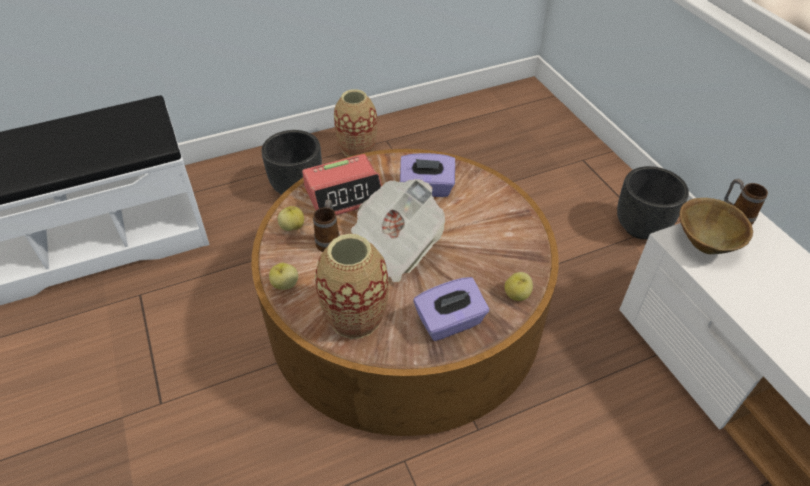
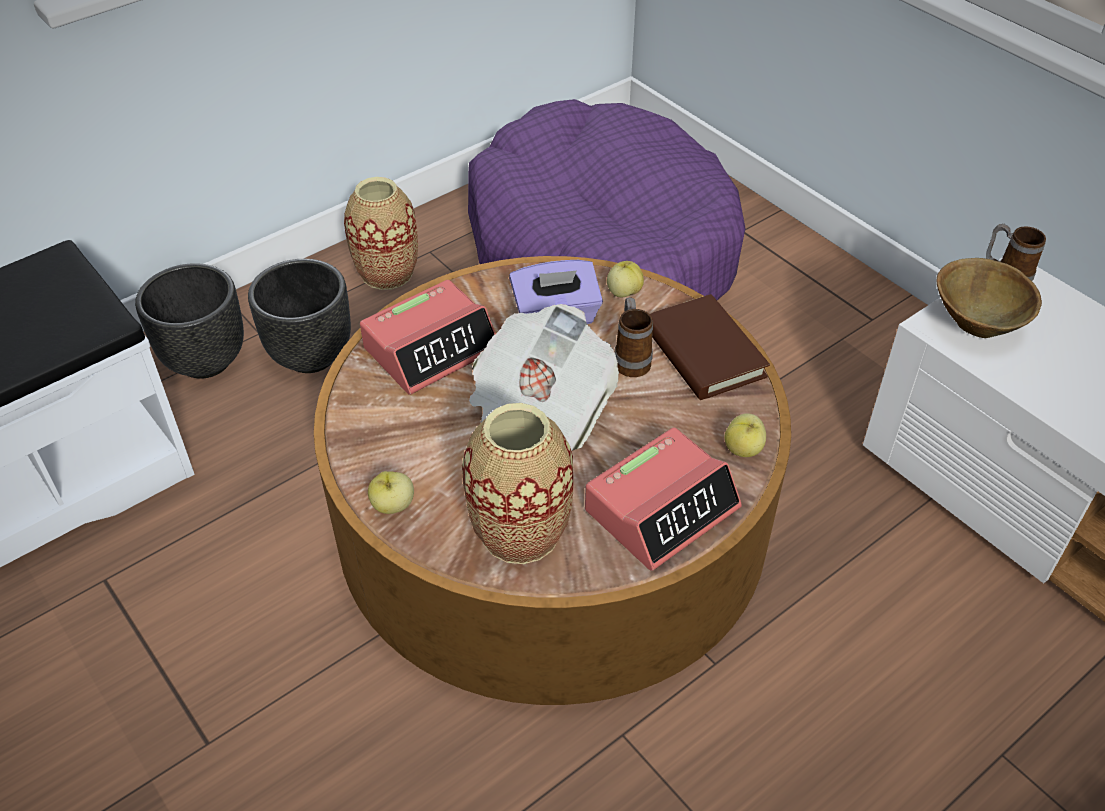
camera: 15 degrees left, 0 degrees up
(292, 227) = (369, 415): apple -> apple (624, 292)
(329, 240) = (435, 423): mug -> mug (631, 359)
(450, 322) = (662, 508): purple tissue box -> alarm clock
(489, 157) = (601, 251): none -> purple dog bed
(512, 228) = (703, 352): none -> brown book
(641, 228) = (856, 319): black planter -> black planter (207, 361)

